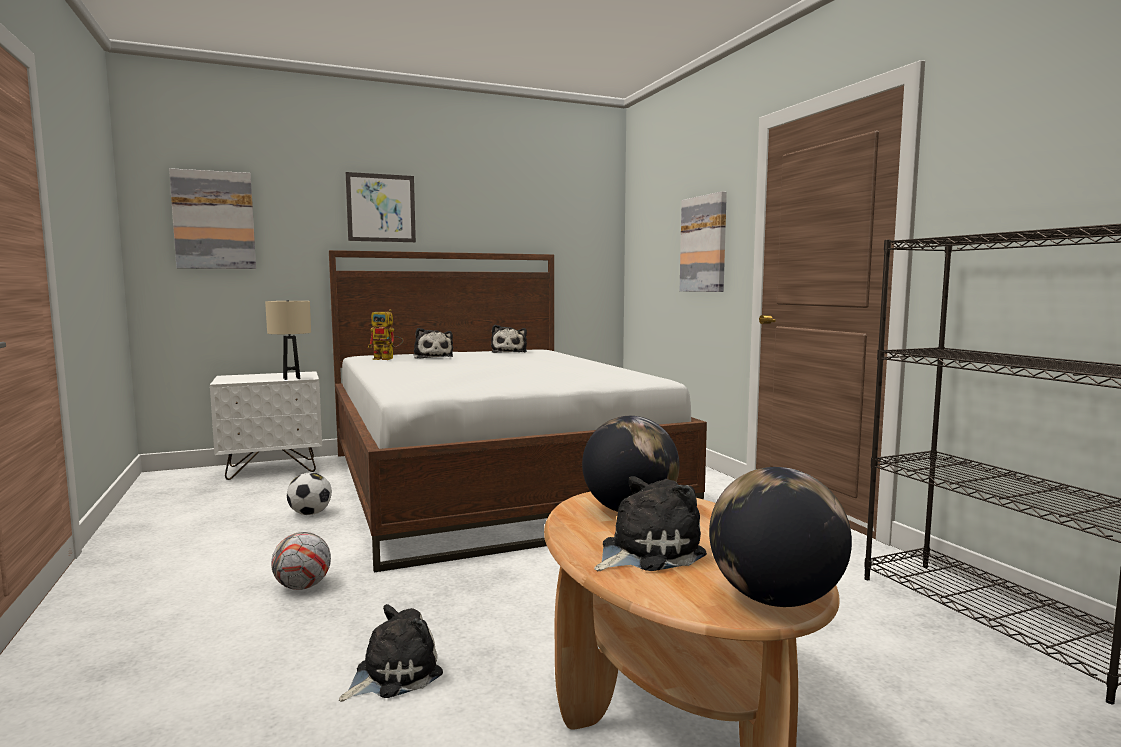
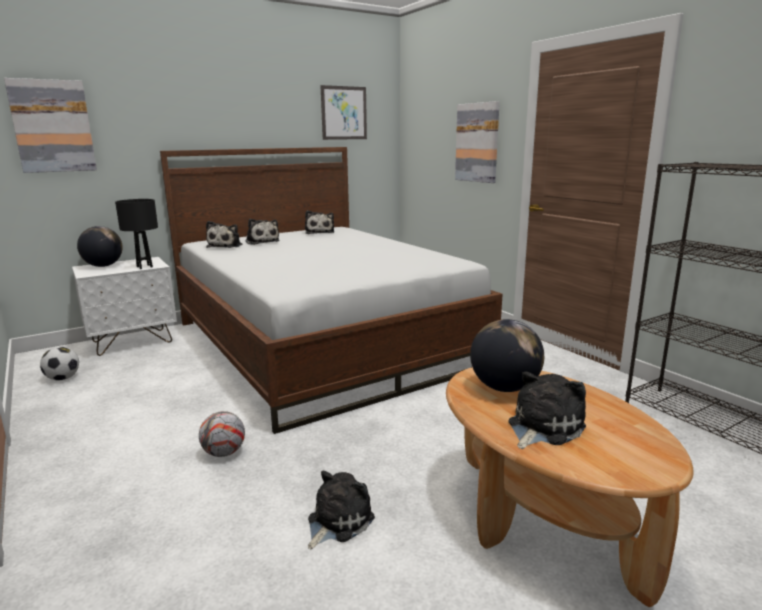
camera: 10 degrees left, 10 degrees up
(291, 378) = (144, 267): beige table lamp -> black table lamp
(310, 513) = (191, 383): football -> football (63, 378)
(381, 208) = (202, 110): picture -> picture (344, 113)
(388, 359) = (226, 246): toy robot -> plush toy
(775, 600) = (653, 461): globe -> globe (103, 266)

